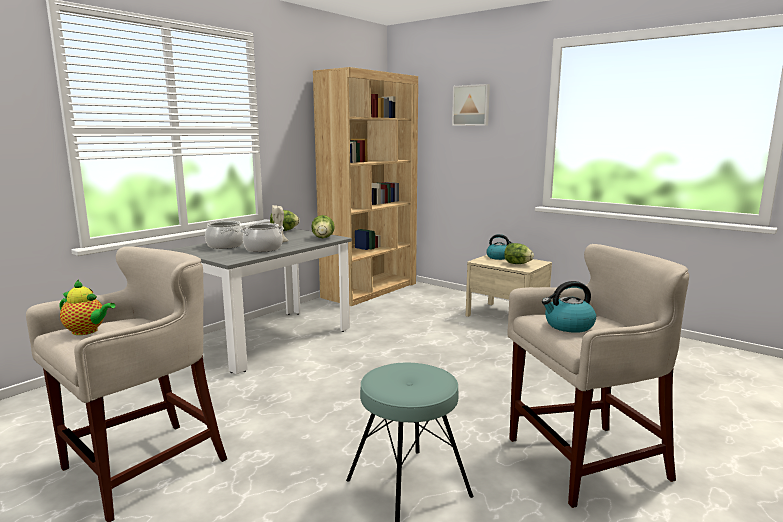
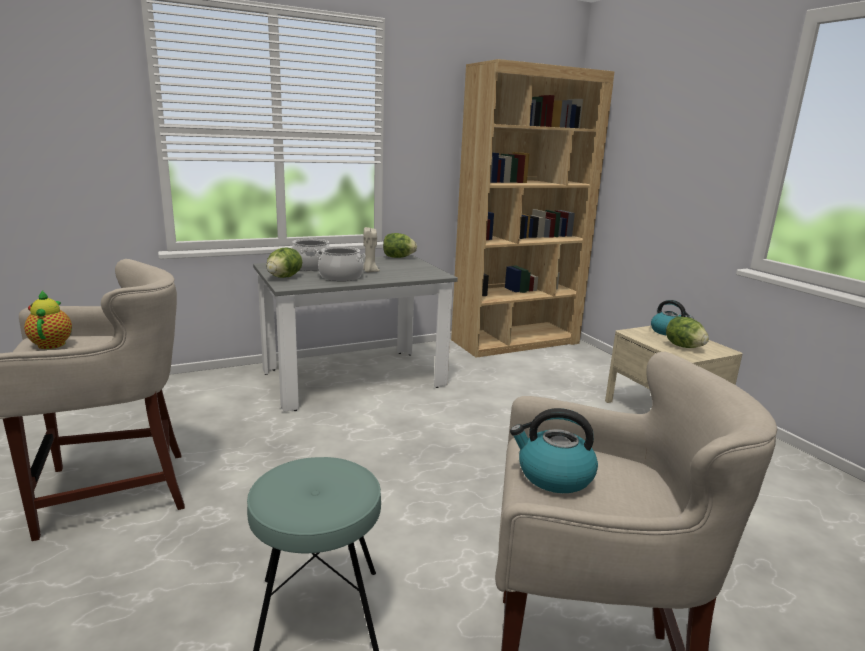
camera: 25 degrees right, 5 degrees up
(87, 331) = (52, 343): teapot -> teapot turned 150 degrees counterclockwise
(323, 238) = (424, 273): lettuce -> lettuce (284, 277)
(471, 105) = (676, 114): picture -> none

